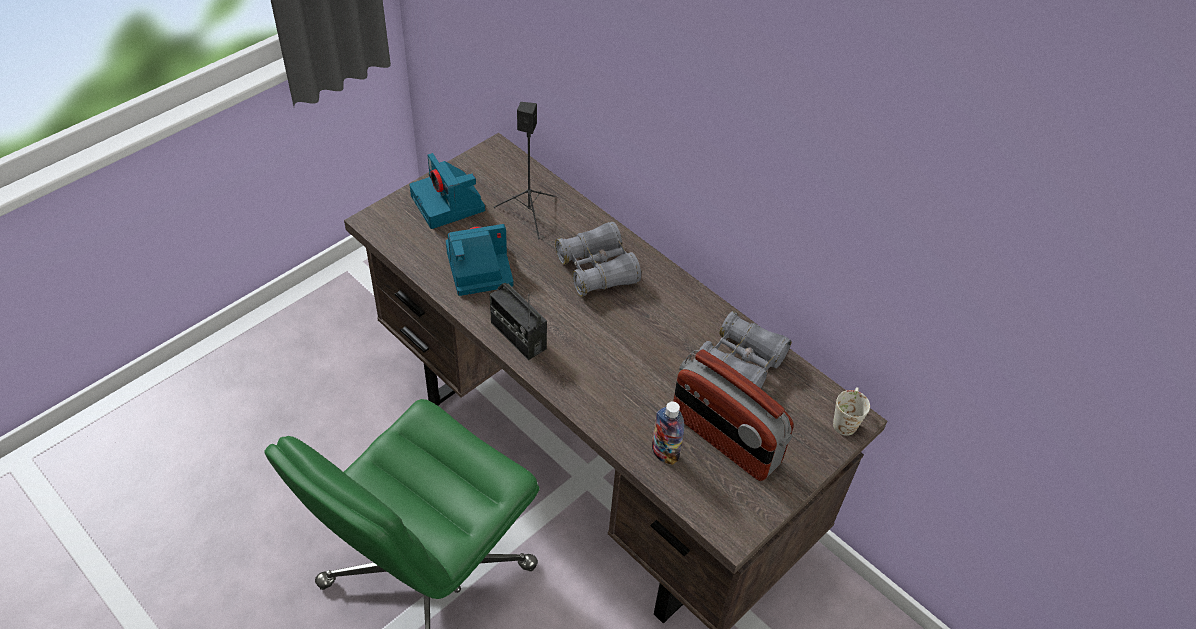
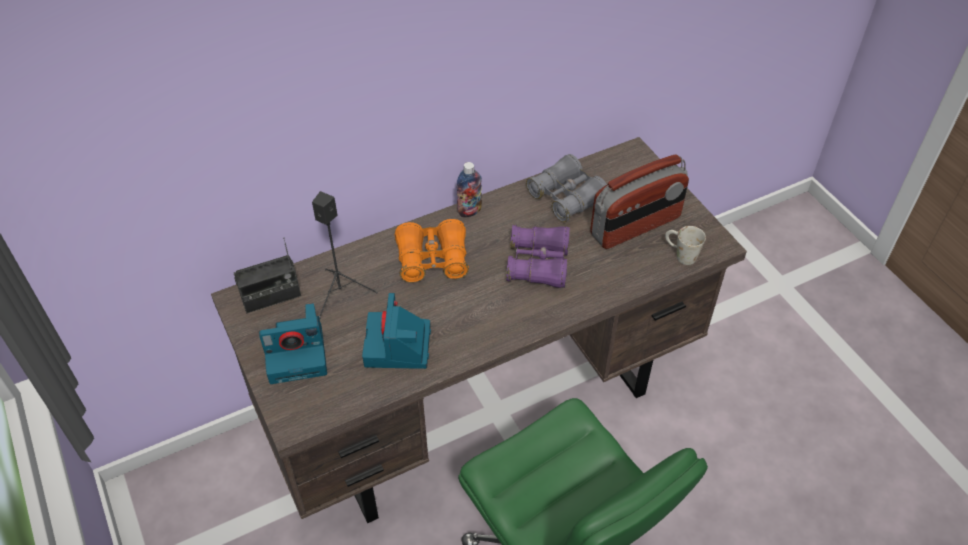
camera: 70 degrees left, 0 degrees up
(518, 336) = (491, 332): radio -> radio (271, 297)
(597, 269) = (432, 260): grey binoculars -> orange binoculars
(626, 357) = (538, 264): none -> purple binoculars
(664, 453) = (641, 264): bottle -> bottle (469, 211)
(846, 419) = (633, 156): white mug -> white mug (680, 254)

